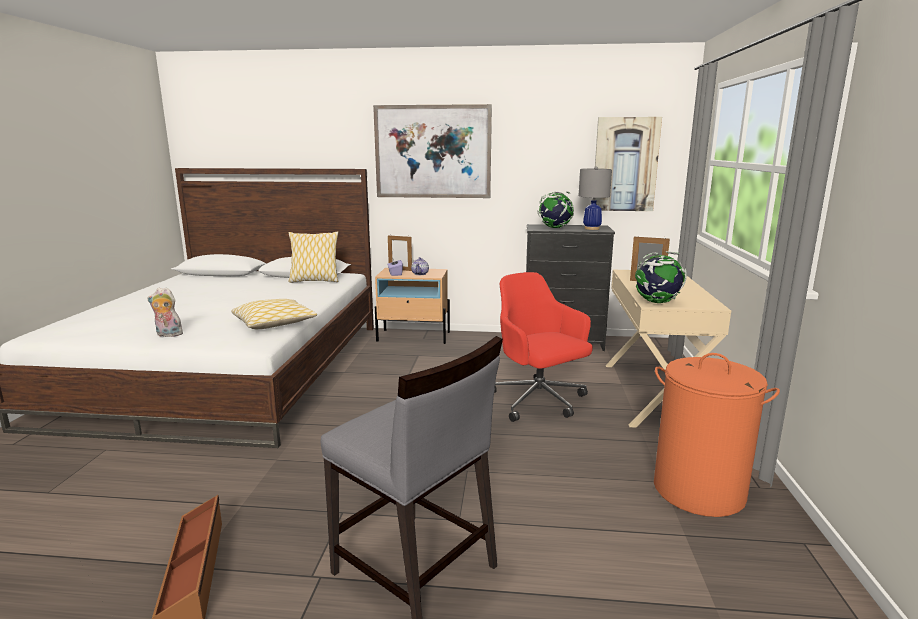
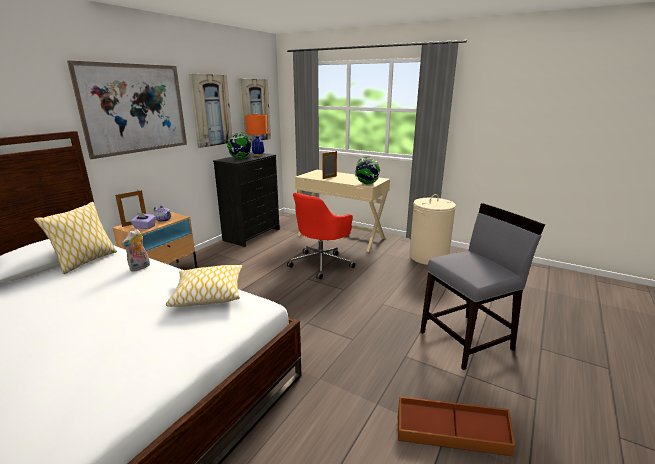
camera: 65 degrees left, 5 degrees up
(168, 335) = (163, 359): plush toy -> plush toy (140, 268)
(538, 159) = (211, 110): none -> picture
(539, 401) = (321, 263): red office chair -> red office chair turned 45 degrees counterclockwise
(591, 228) = (258, 155): grey table lamp -> orange table lamp
(699, 490) = (428, 256): orange laundry basket -> beige laundry basket

